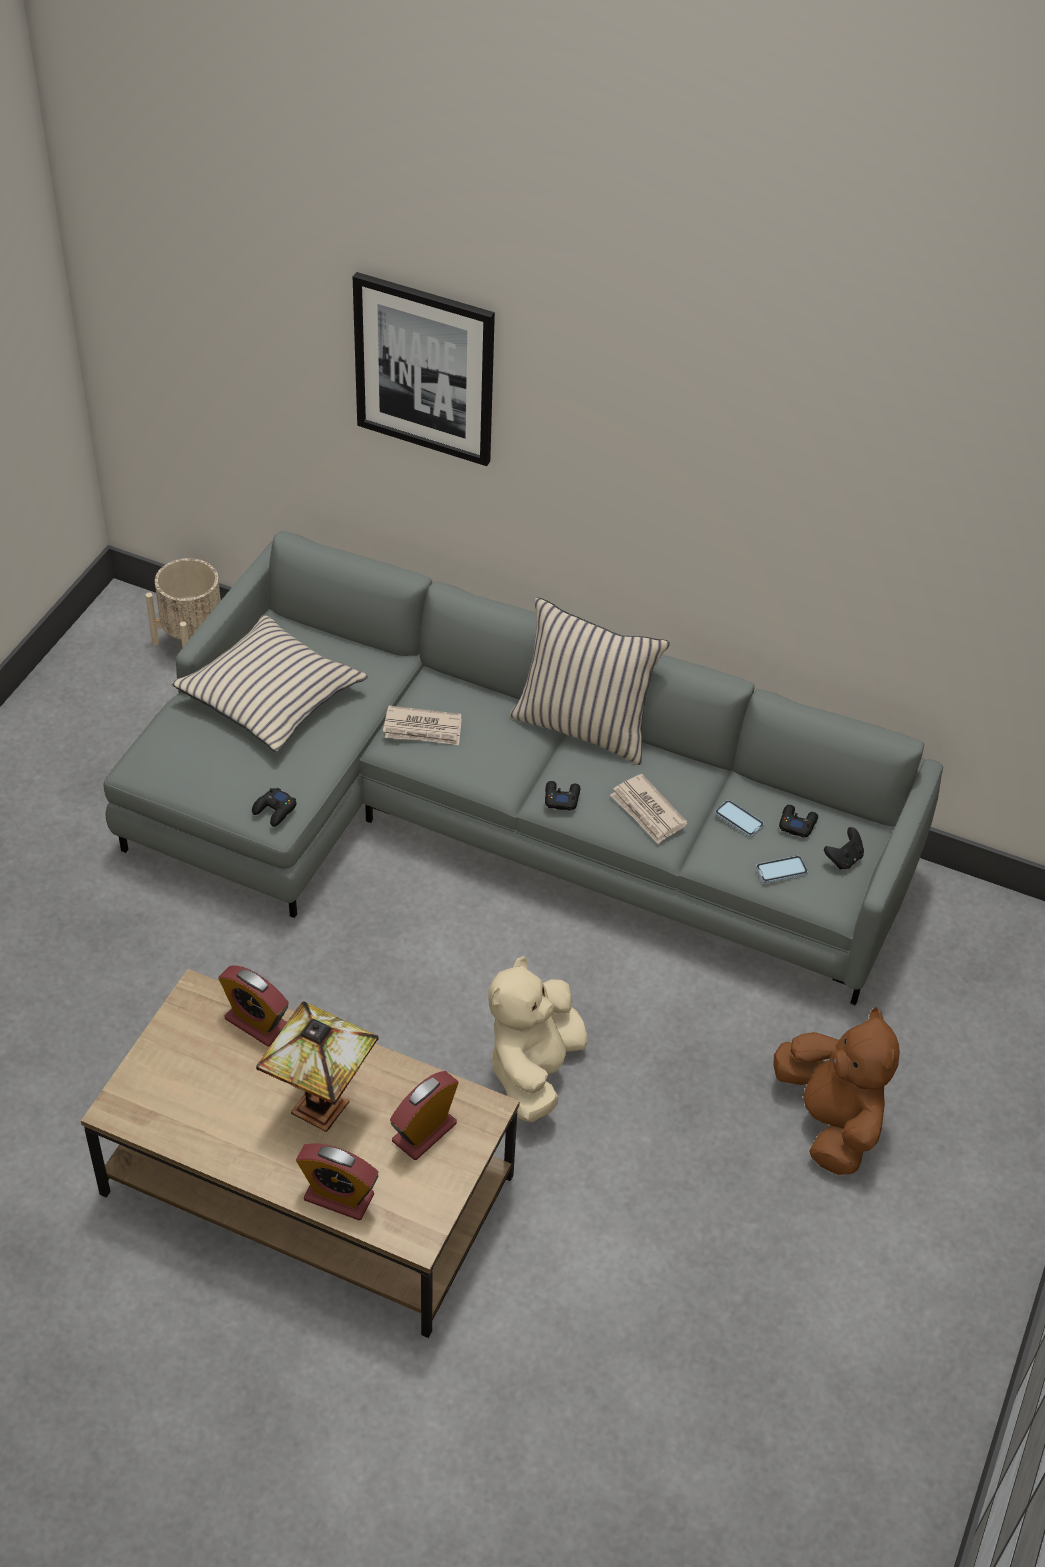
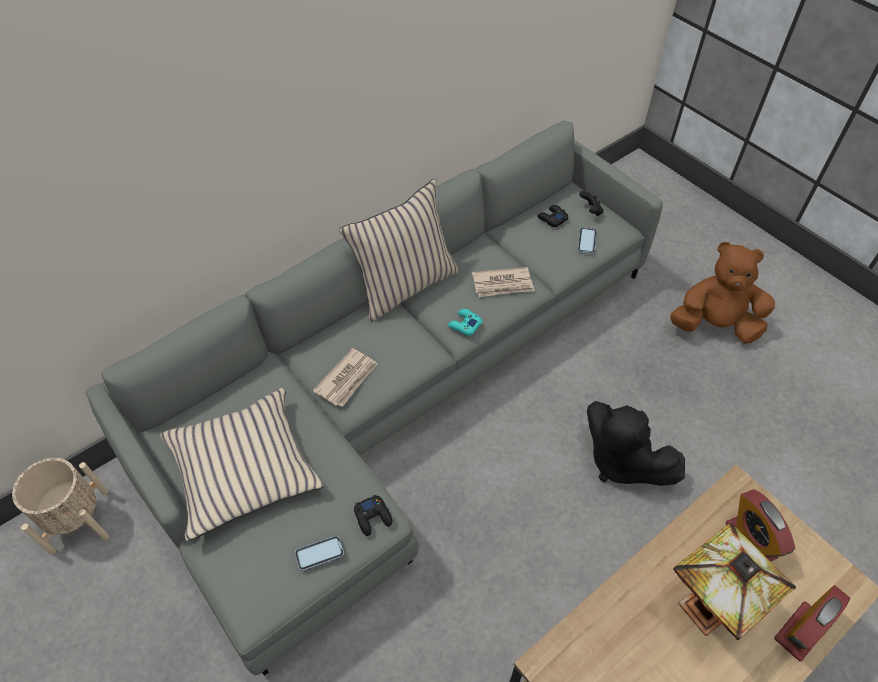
camera: 60 degrees left, 5 degrees up
(256, 1022) = (598, 625): alarm clock -> none
(425, 368) = (146, 121): picture -> none
(534, 1070) = (621, 461): beige plush toy -> black plush toy
(561, 798) = (464, 325): black game controller -> turquoise game controller
(739, 819) = (534, 243): phone -> phone (319, 553)

